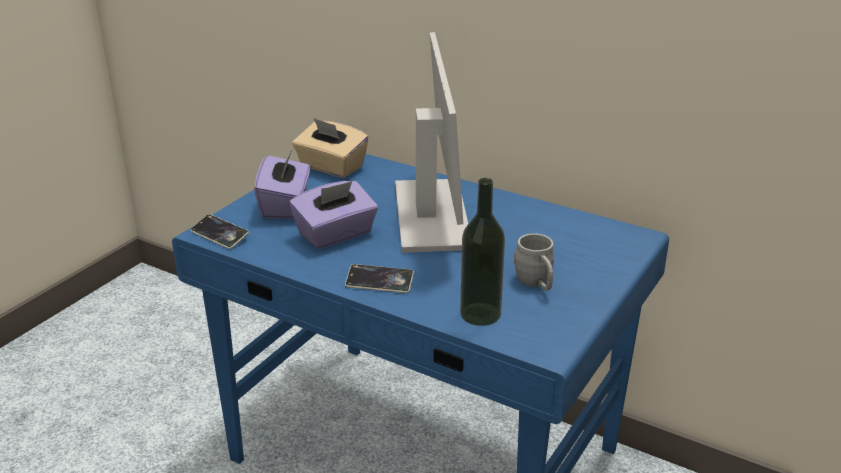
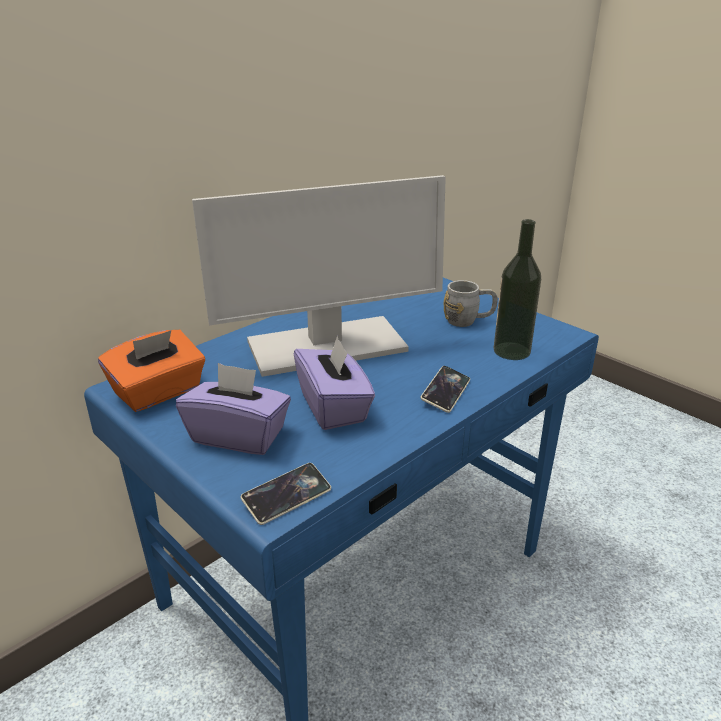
camera: 75 degrees left, 0 degrees up
(331, 167) = (159, 392): beige tissue box -> orange tissue box
(432, 216) = (325, 347): monitor -> monitor turned 150 degrees clockwise

